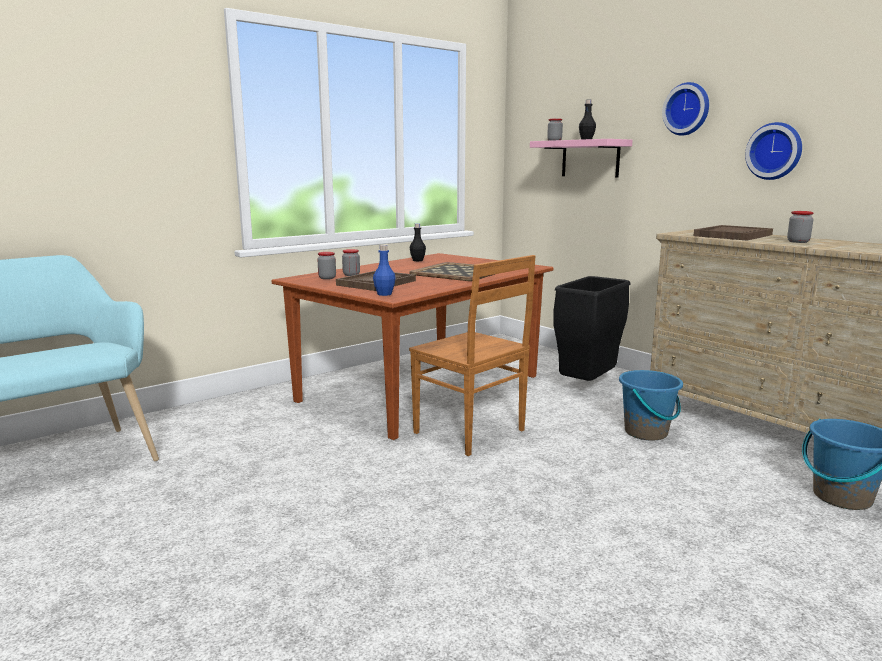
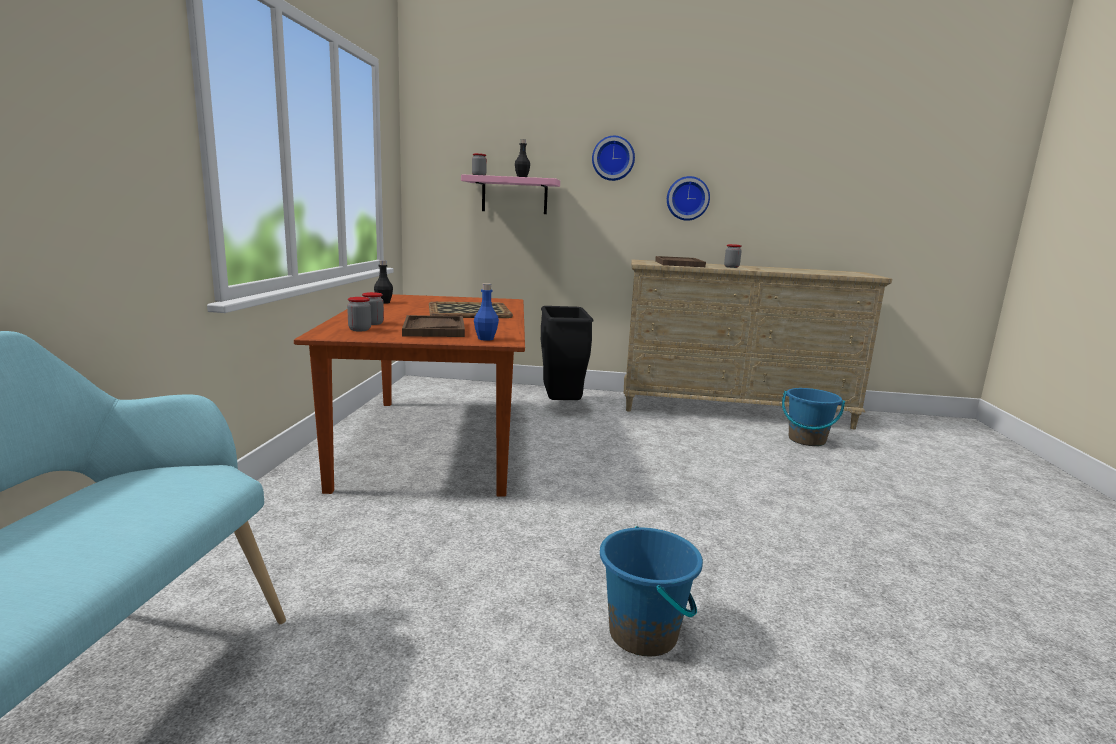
camera: 45 degrees left, 0 degrees up
(471, 432) = (553, 468): brown chair -> none
(646, 432) = (658, 431): blue bucket -> blue bucket (643, 634)

